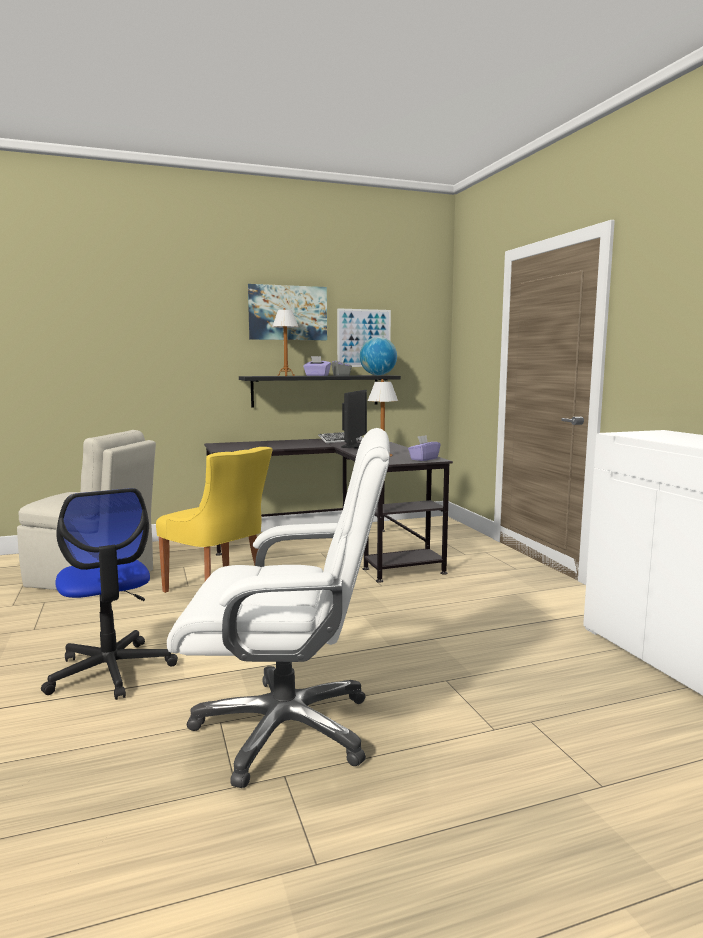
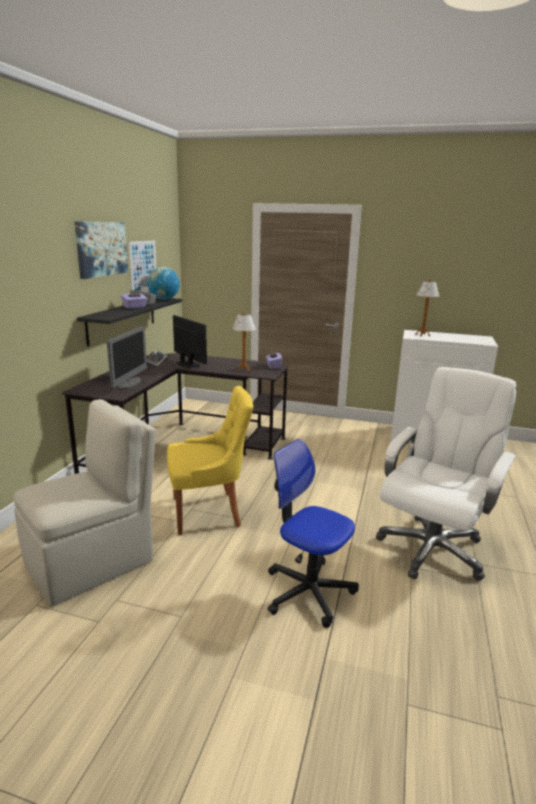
camera: 55 degrees left, 10 degrees up
(111, 671) = (308, 591): office chair -> office chair turned 150 degrees counterclockwise
(259, 446) = (130, 383): none -> monitor
(286, 376) = (121, 312): table lamp -> table lamp (422, 335)

